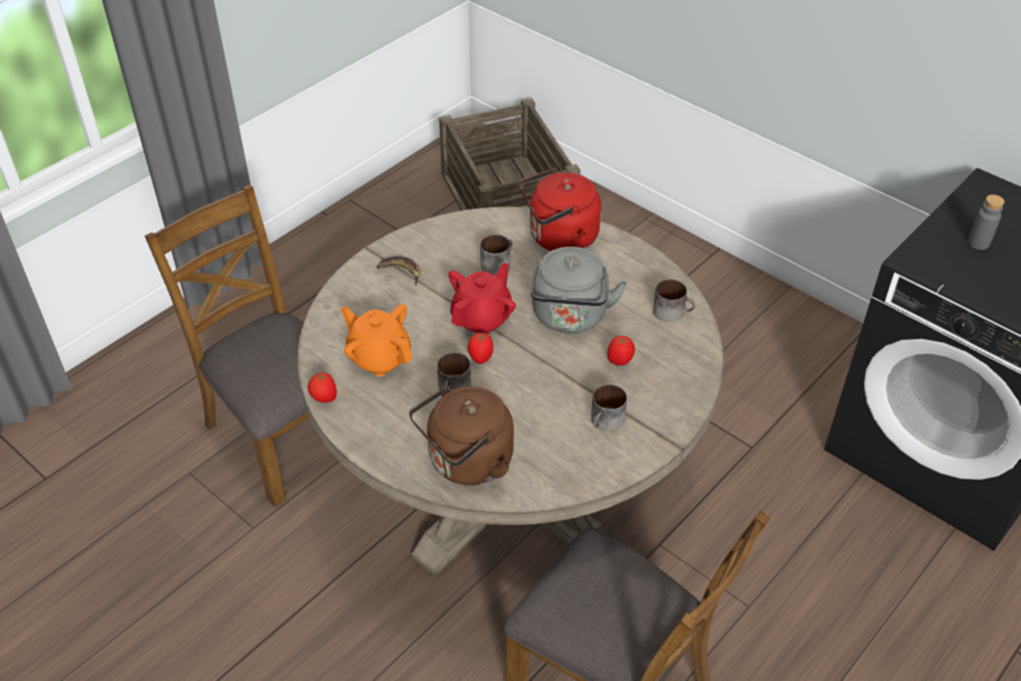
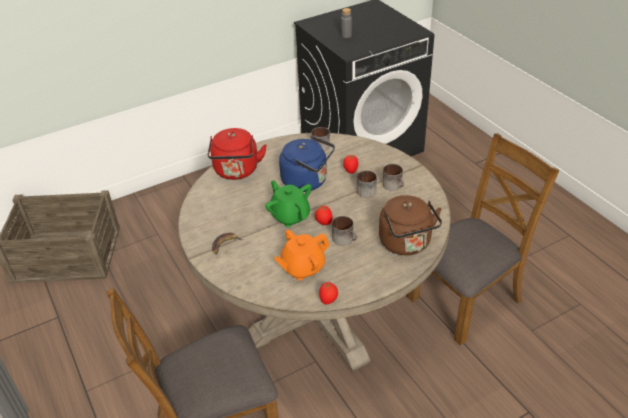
camera: 70 degrees left, 5 degrees down
(482, 319) = (290, 216): red teapot -> green teapot
(497, 263) = (243, 201): mug -> mug (364, 190)
(570, 318) = (307, 181): grey kettle -> blue kettle

